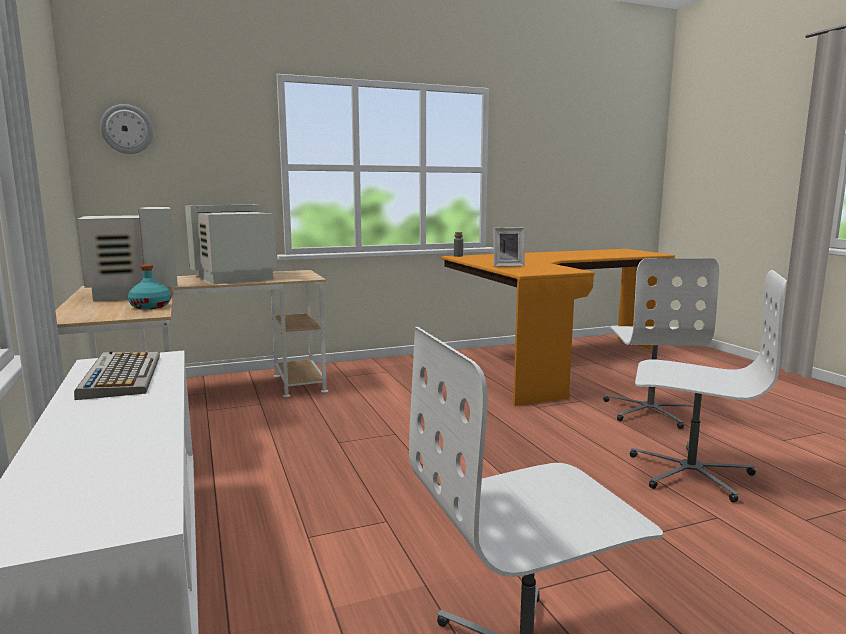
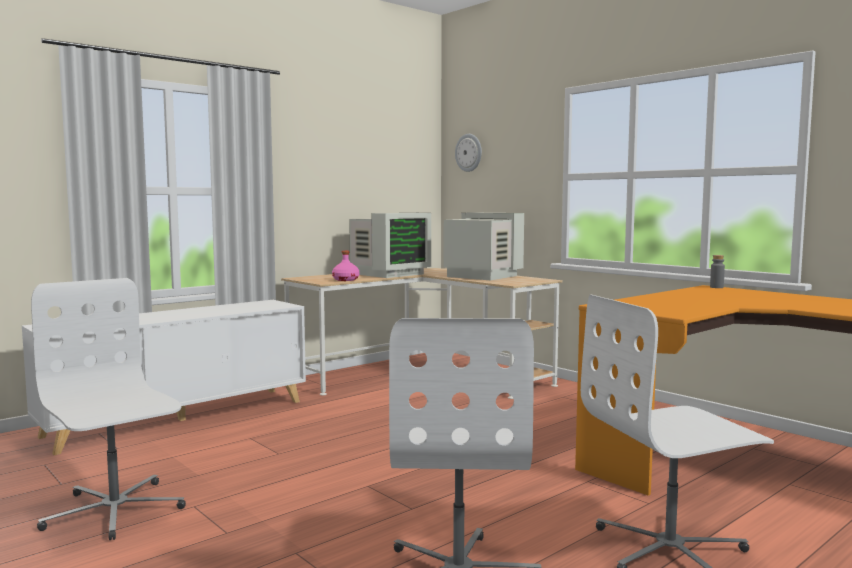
camera: 70 degrees right, 5 degrees down
(121, 375) = (243, 307): keyboard -> none
(150, 306) = (346, 280): turquoise bottle -> pink bottle
(507, 266) = (660, 299): picture frame -> none

